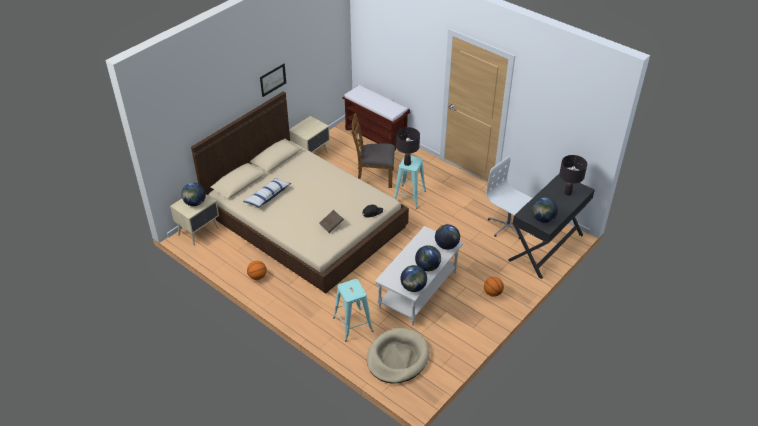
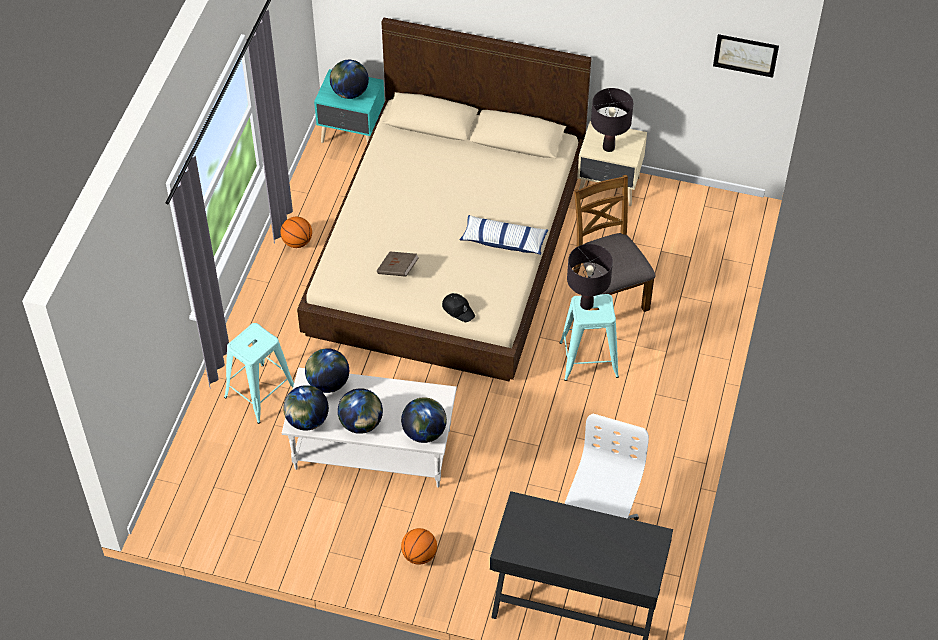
camera: 65 degrees right, 10 degrees up
(199, 231) = (352, 135): beige nightstand -> turquoise nightstand
(267, 196) = (420, 167): pillow -> pillow (504, 241)
(273, 80) = (575, 27): picture -> picture (745, 55)
(376, 136) = (721, 253): brown bench -> none
(397, 358) = (221, 473): beige dog bed -> none
(542, 219) = (524, 536): globe -> globe (328, 383)
(568, 193) = (620, 557): black table lamp -> black table lamp (608, 147)

